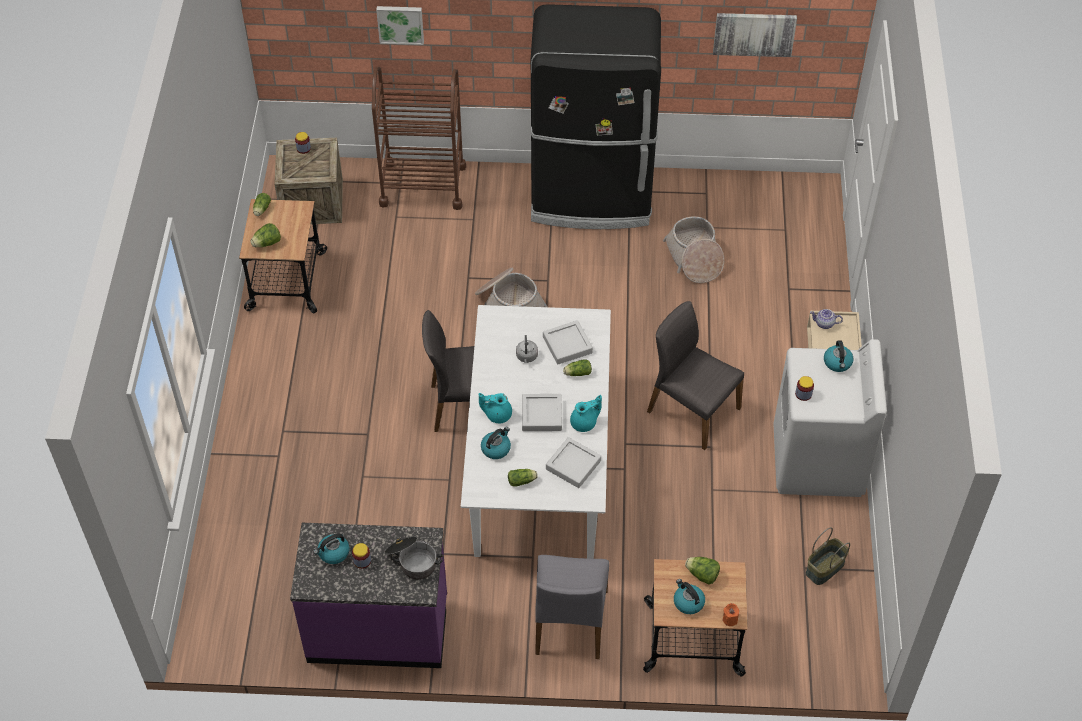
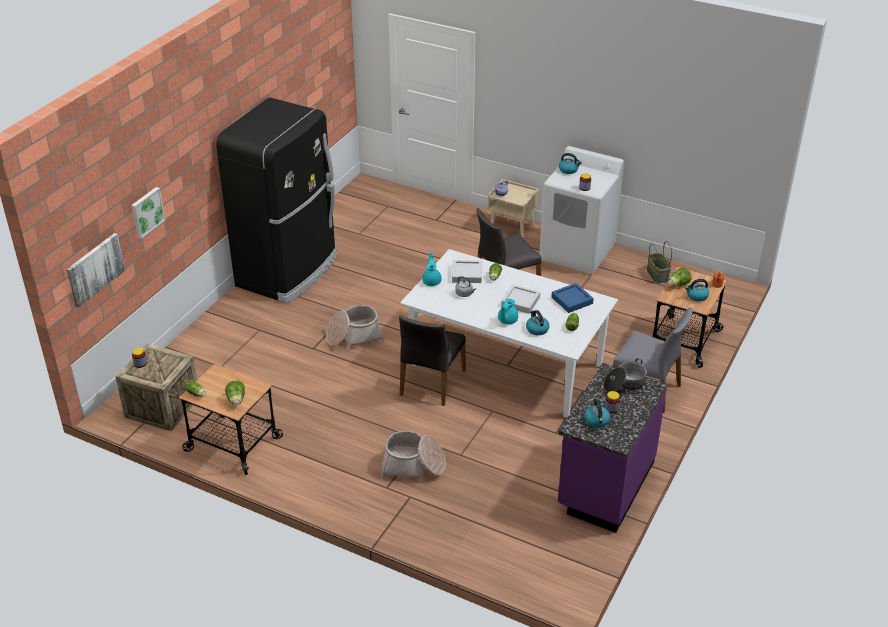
camera: 65 degrees left, 15 degrees down
(423, 185) = (202, 344): brown cart -> none
(573, 465) = (572, 300): grey tray -> blue tray
(584, 423) = (539, 286): turquoise teapot -> turquoise teapot (432, 281)
(694, 258) = (381, 247): basket -> basket (413, 466)
(754, 33) = (312, 86): picture -> picture (95, 269)

